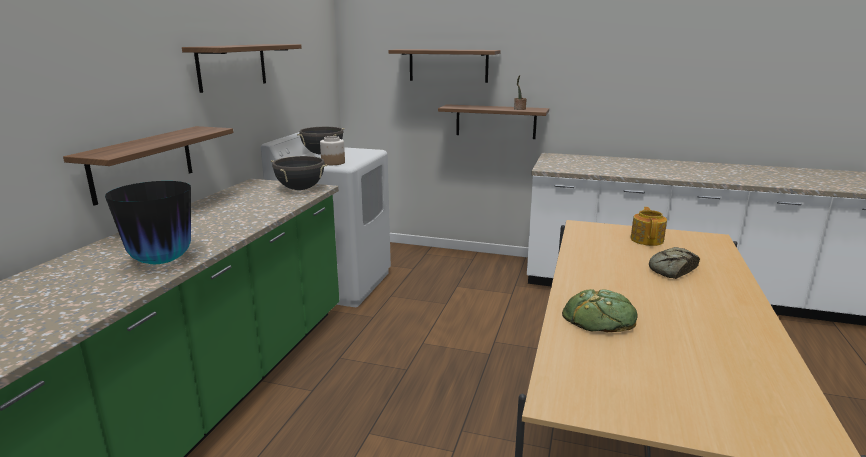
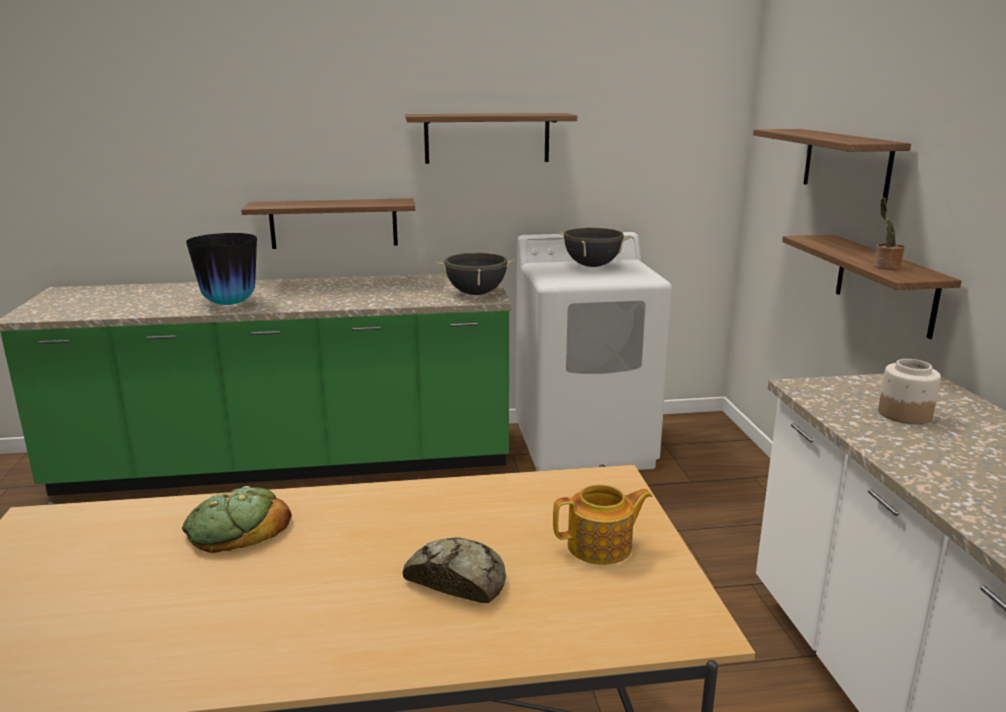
camera: 65 degrees right, 0 degrees up
(333, 162) = (556, 276): jar -> jar (904, 414)

